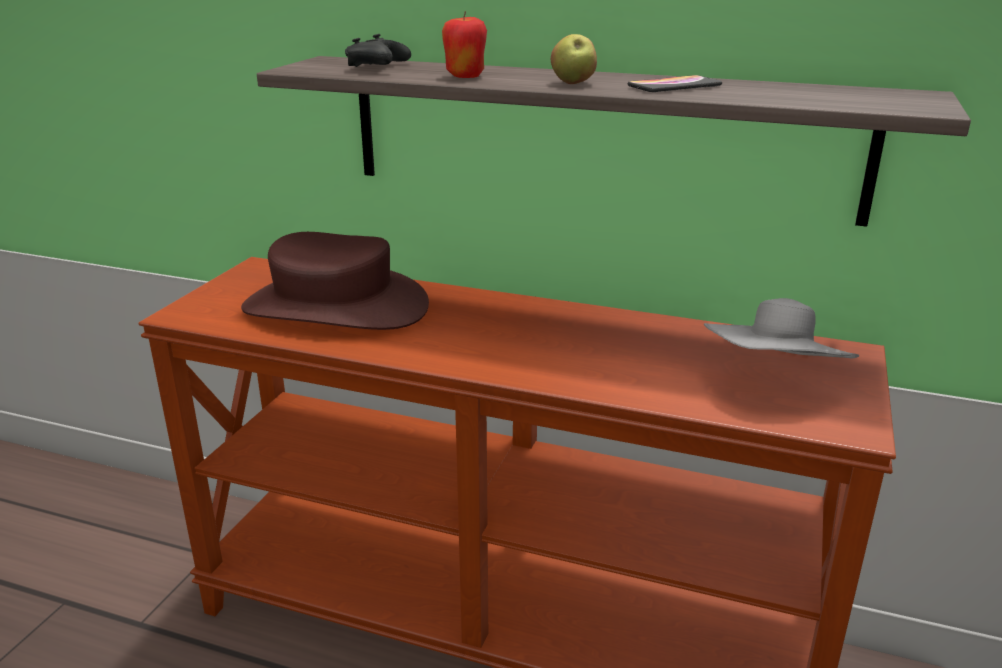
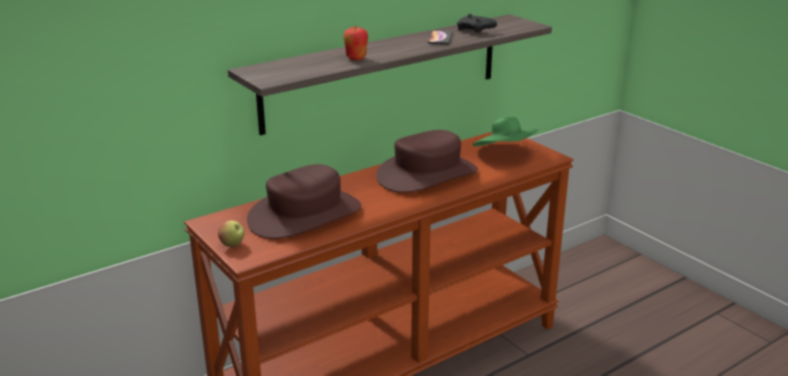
camera: 55 degrees left, 0 degrees up
(378, 68) = (300, 66): black game controller -> black game controller (475, 30)
(573, 83) = (406, 48): apple -> apple (232, 245)
(581, 341) = (427, 174): none -> brown hat
(774, 379) = (505, 154): grey hat -> green hat

